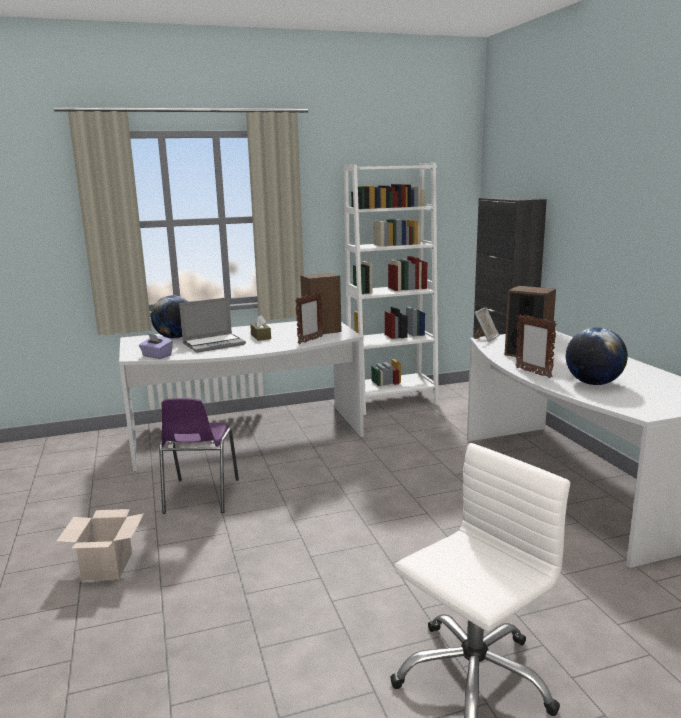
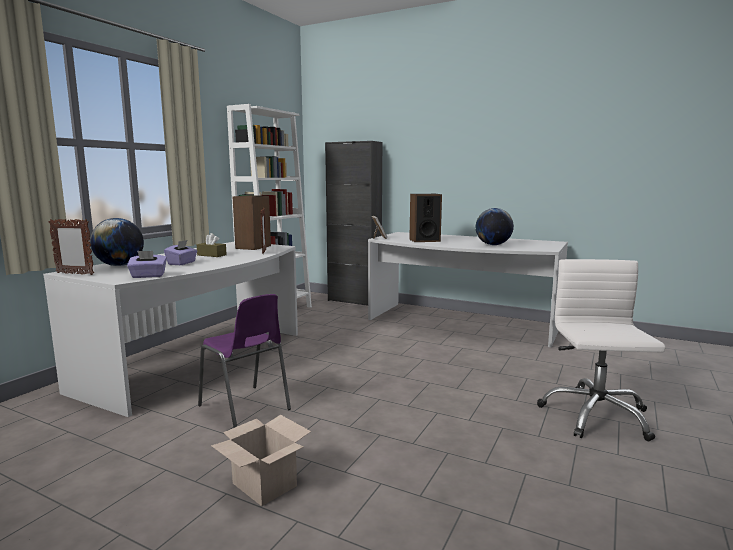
camera: 45 degrees left, 5 degrees down
(214, 344) = (182, 263): laptop -> purple tissue box
(533, 373) = (454, 245): picture frame -> picture frame (75, 274)

